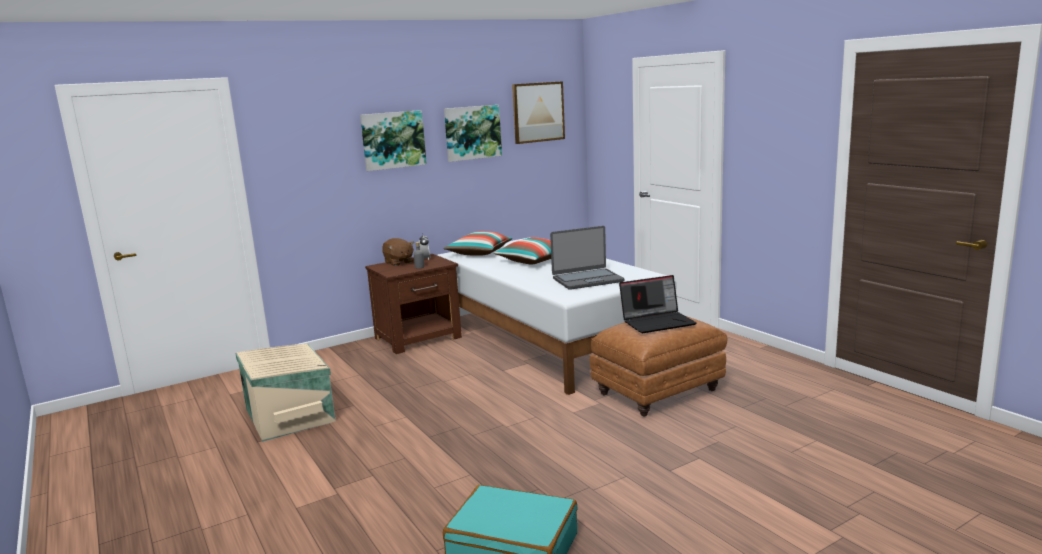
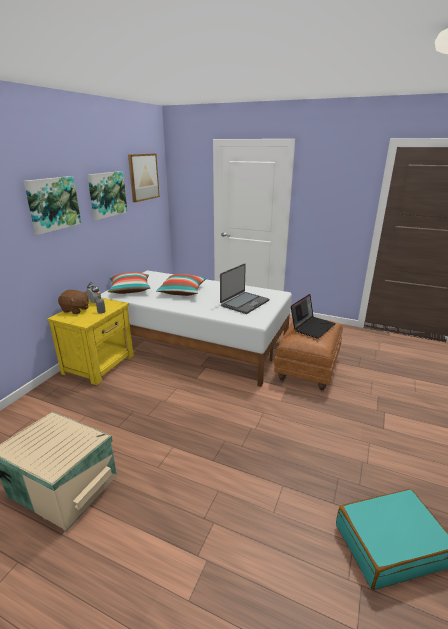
camera: 35 degrees left, 10 degrees up
(419, 338) = (100, 364): brown nightstand -> yellow nightstand

